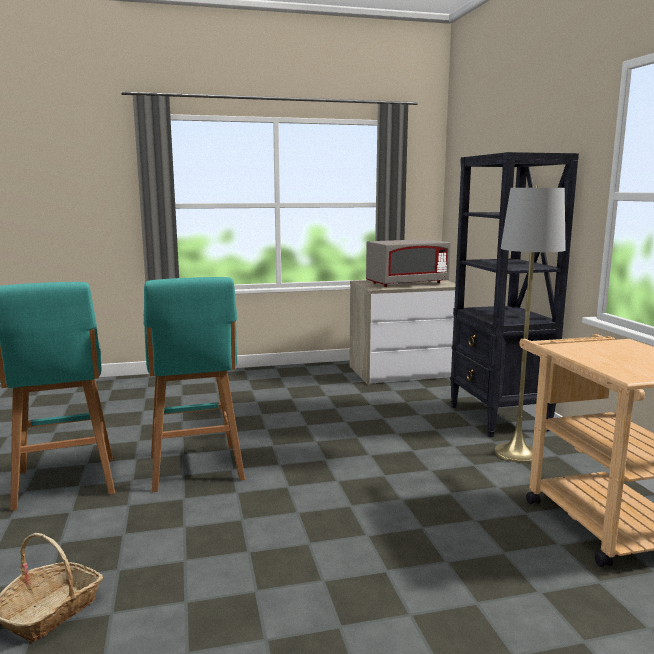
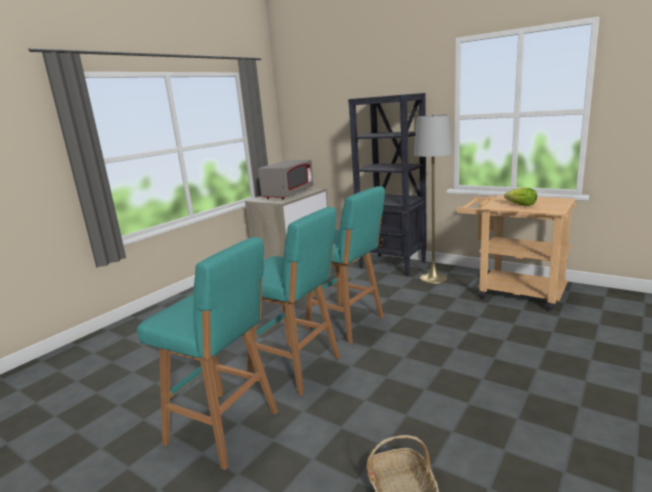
camera: 40 degrees left, 5 degrees up
(316, 454) = (347, 324): none -> turquoise stool
(603, 357) = (521, 205): none -> lettuce

